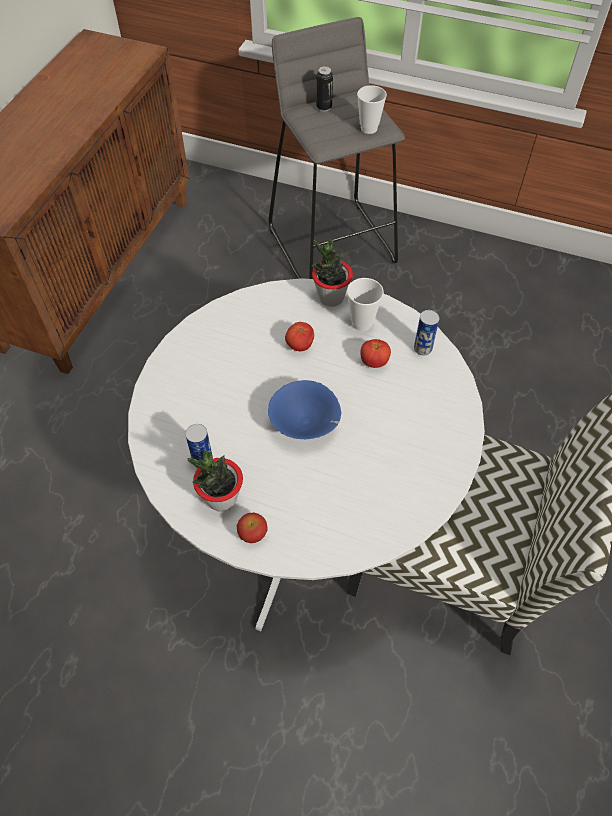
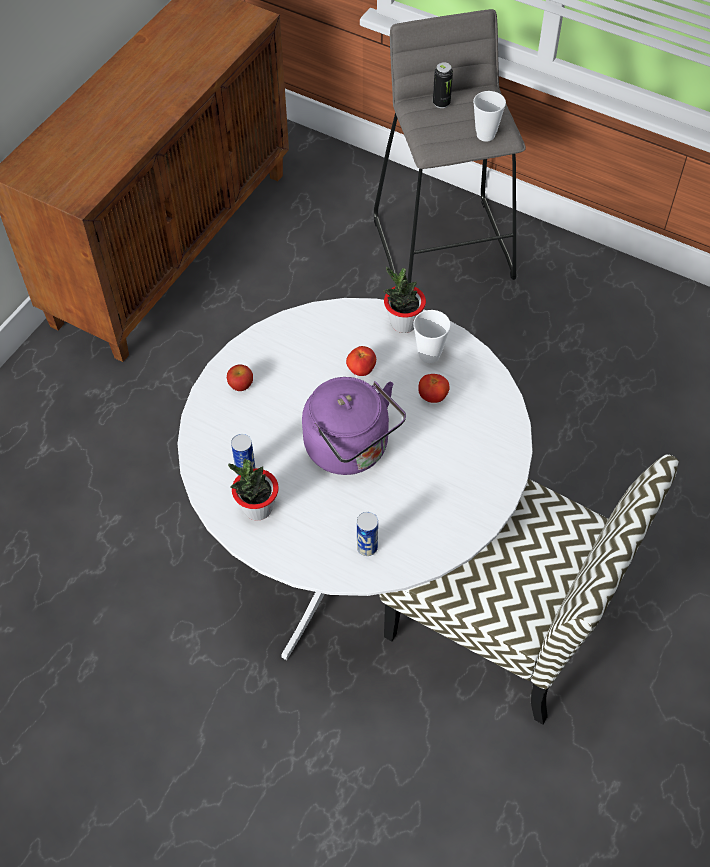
camera: 10 degrees right, 0 degrees up
(253, 534) = (281, 545): apple -> apple (241, 385)
(305, 424) = (351, 449): blue bowl -> purple kettle
(422, 348) = (485, 389): can -> can (367, 547)

